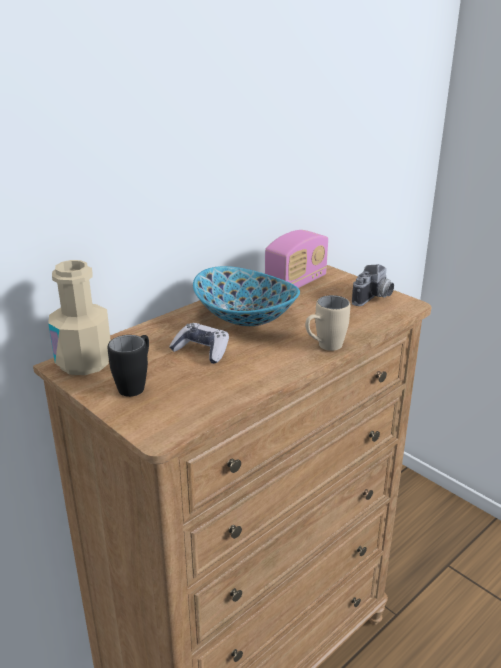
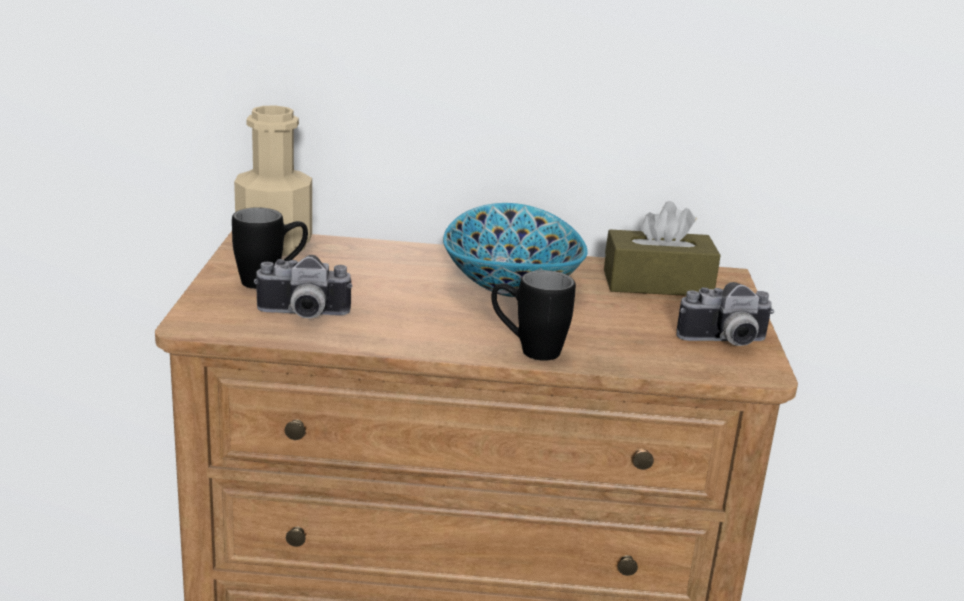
camera: 45 degrees right, 5 degrees down
(197, 393) = (302, 315): none -> camera
(201, 350) = (393, 287): game controller -> none
(296, 283) = (657, 283): radio -> brown tissue box
(324, 347) = (527, 350): beige mug -> black mug

